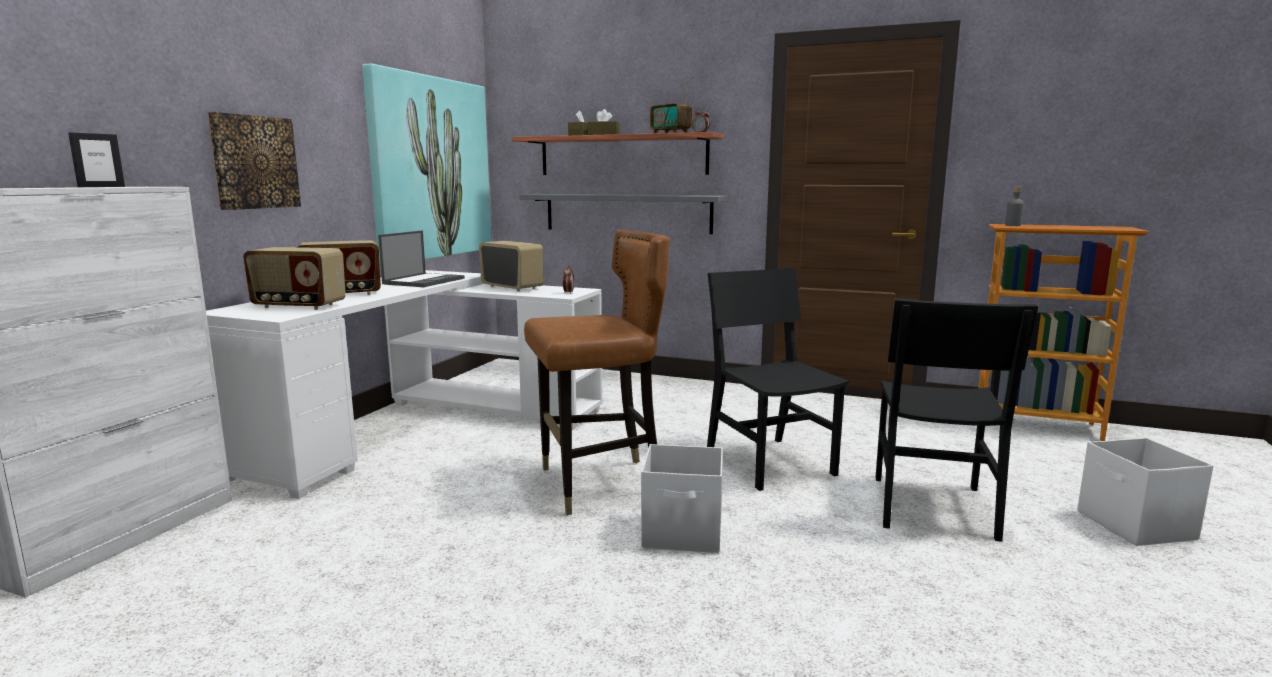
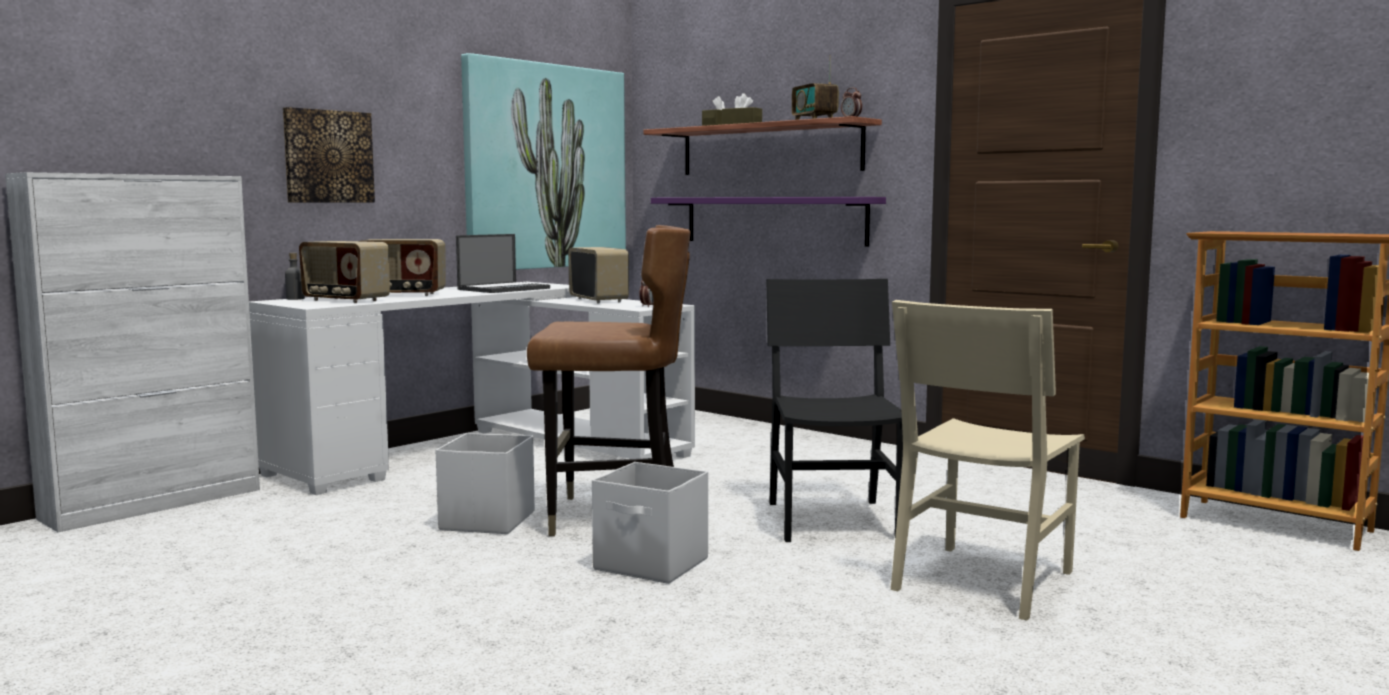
camera: 20 degrees right, 5 degrees down
(101, 187) = (163, 174): picture frame -> none
(627, 213) = (773, 220): grey shelf -> purple shelf
(931, 506) = (983, 580): black chair -> beige chair
(1013, 225) = (1230, 232): grey bottle -> grey bottle (295, 299)
(1135, 526) = (1247, 633): white storage box -> white storage box (486, 521)

